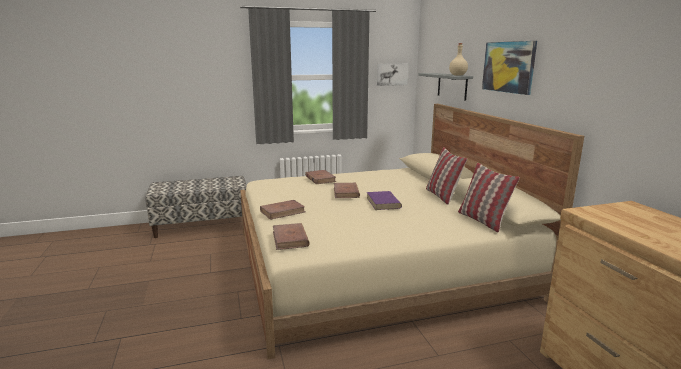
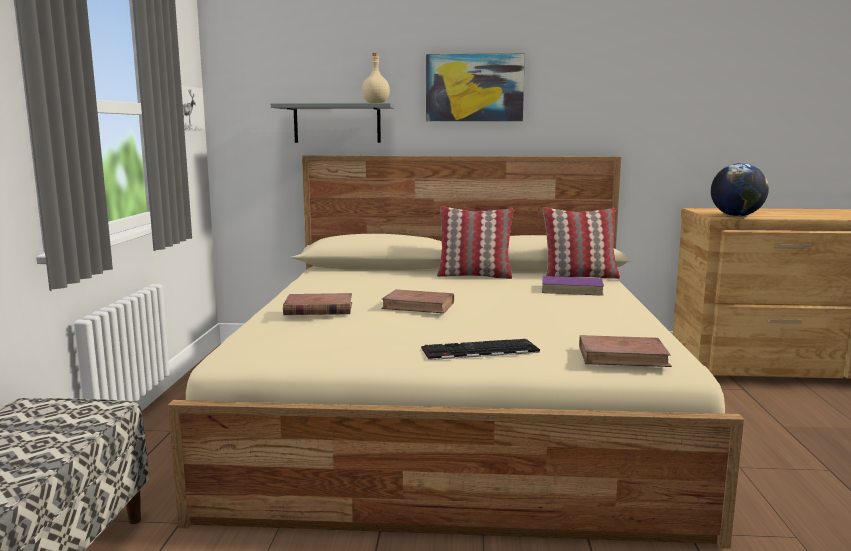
camera: 70 degrees left, 5 degrees down
(283, 212) = (479, 351): brown book -> keyboard
(383, 203) = (486, 297): purple book -> purple book (572, 289)
(600, 217) = (736, 216): none -> globe

